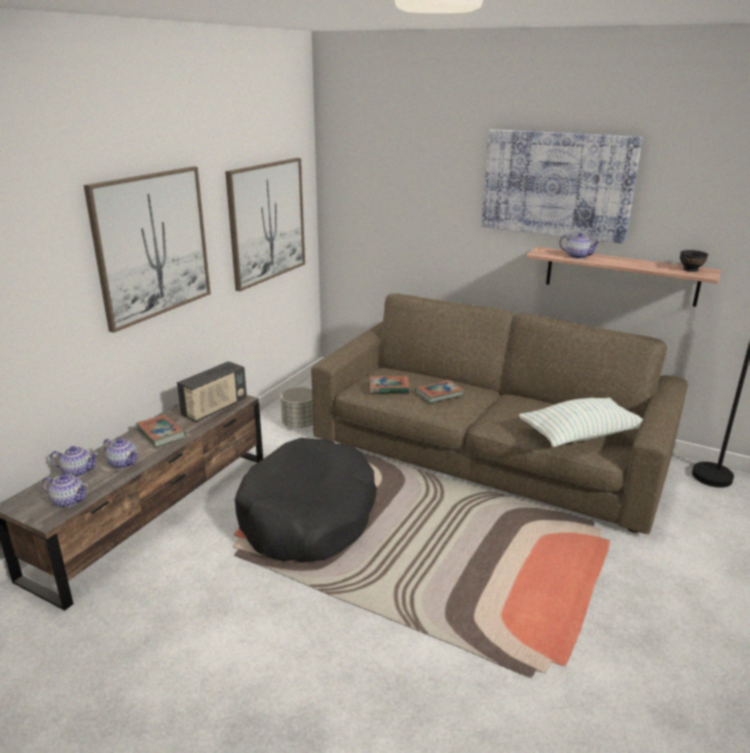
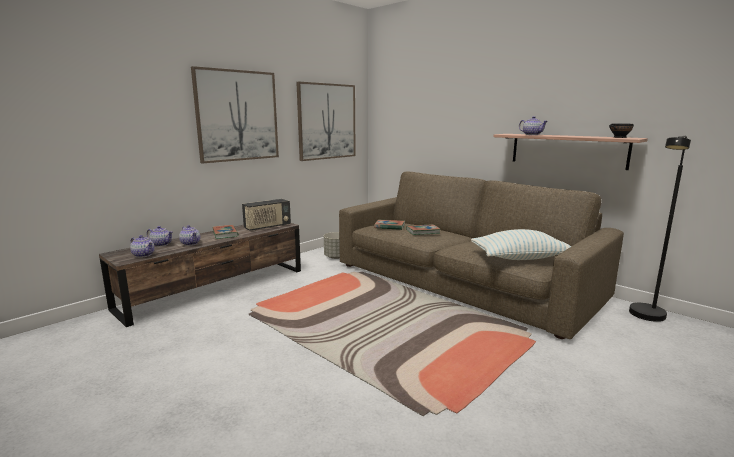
camera: 15 degrees right, 10 degrees down
(308, 516) = (311, 301): black dog bed -> none
(557, 184) = (519, 86): picture -> none

